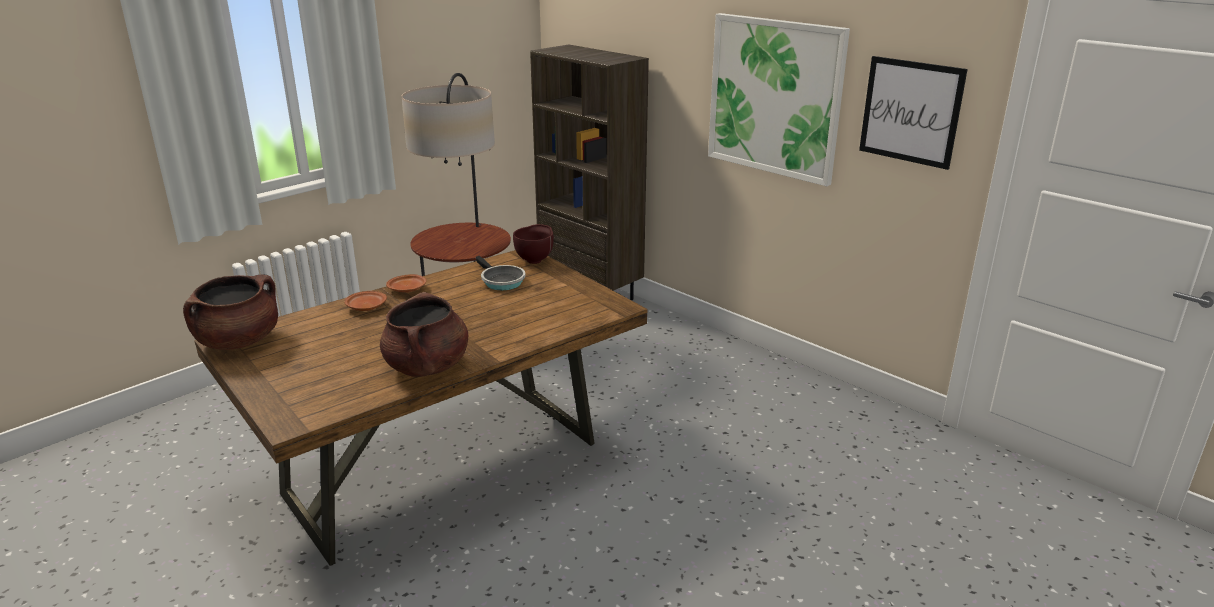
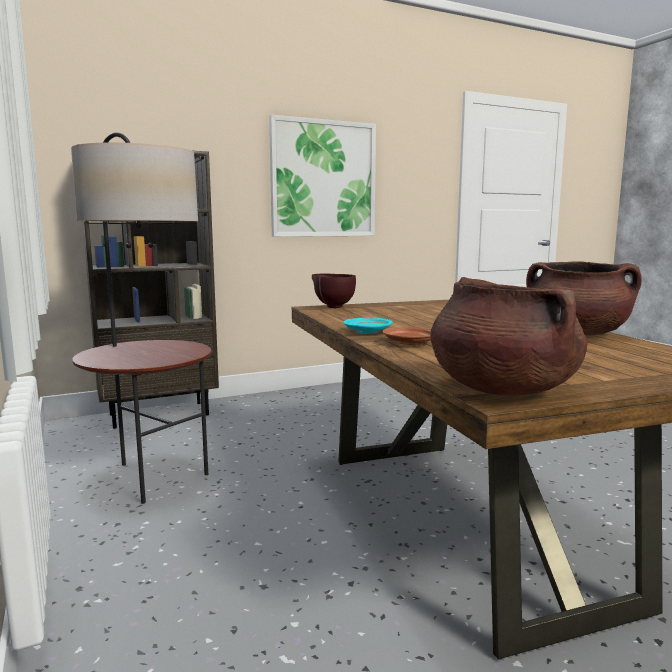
camera: 70 degrees left, 15 degrees down
(408, 289) = (367, 332): brown plate -> turquoise plate
(501, 281) = (376, 314): frying pan -> none
(910, 111) = (415, 176): picture -> none

